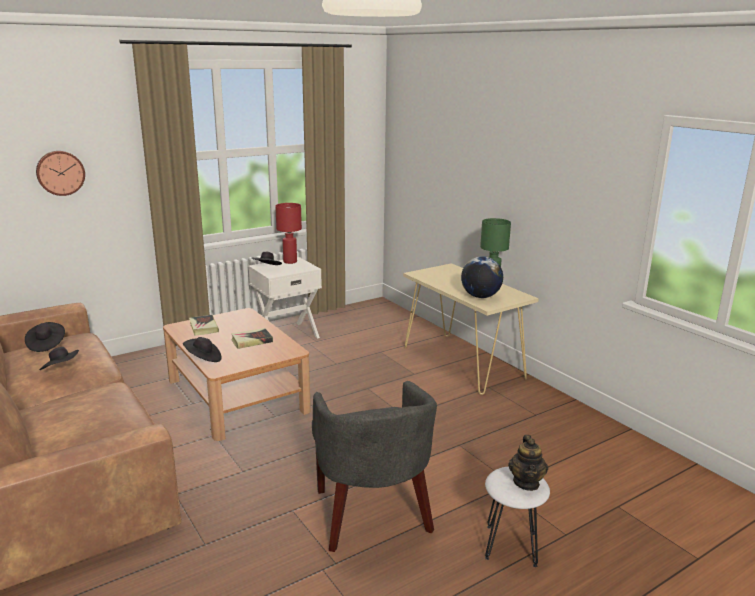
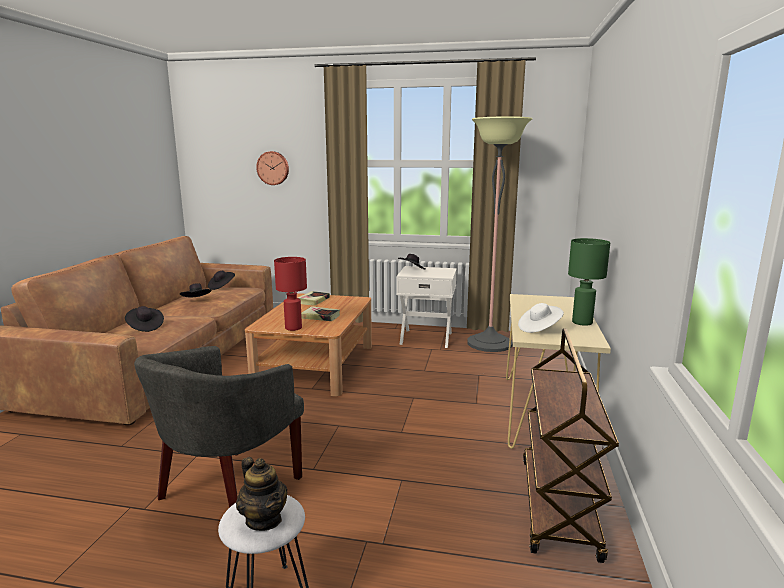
camera: 45 degrees right, 5 degrees down
(203, 359) = (268, 317): black hat -> black hat (145, 327)
(289, 262) = (440, 269): red table lamp -> red table lamp (293, 328)
(344, 322) = (489, 343): none -> floor lamp
(480, 296) = (539, 328): globe -> white hat
(526, 482) = (264, 519): teapot -> teapot turned 90 degrees counterclockwise
(553, 415) = (559, 508): none -> brown cart

